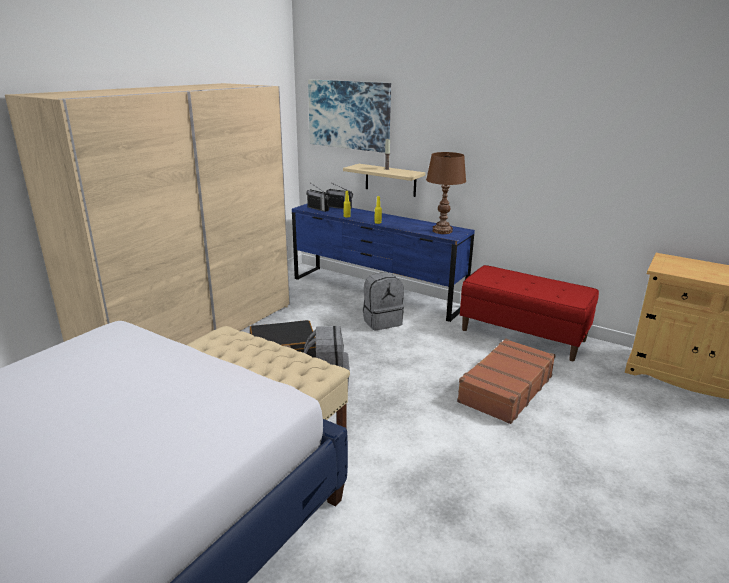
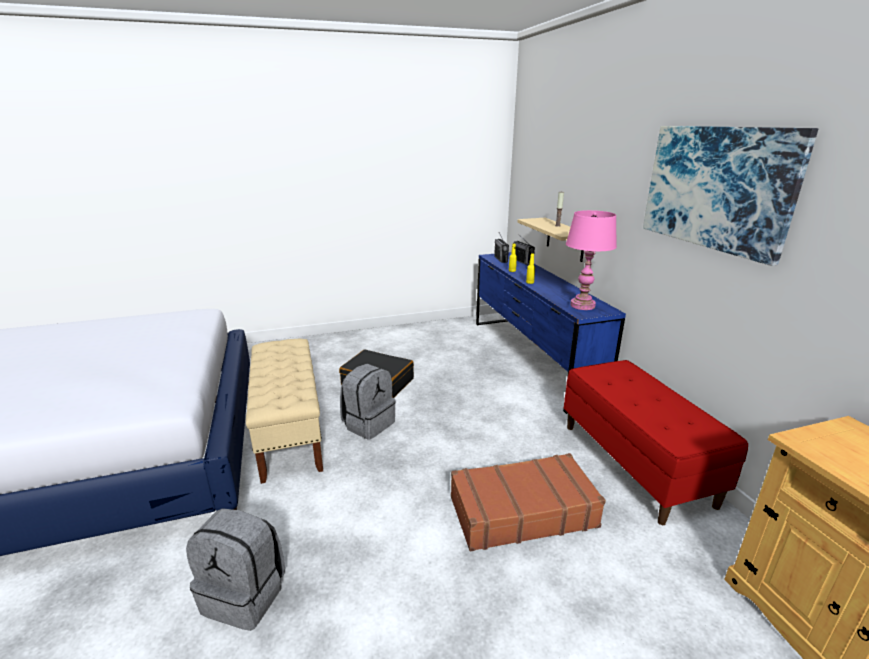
camera: 40 degrees right, 0 degrees up
(193, 335) = (340, 345): beige wardrobe -> none
(349, 115) = (543, 164): picture -> picture (716, 188)
(382, 321) = (496, 387): grey backpack -> grey backpack (246, 595)
(442, 231) = (582, 305): brown table lamp -> pink table lamp

